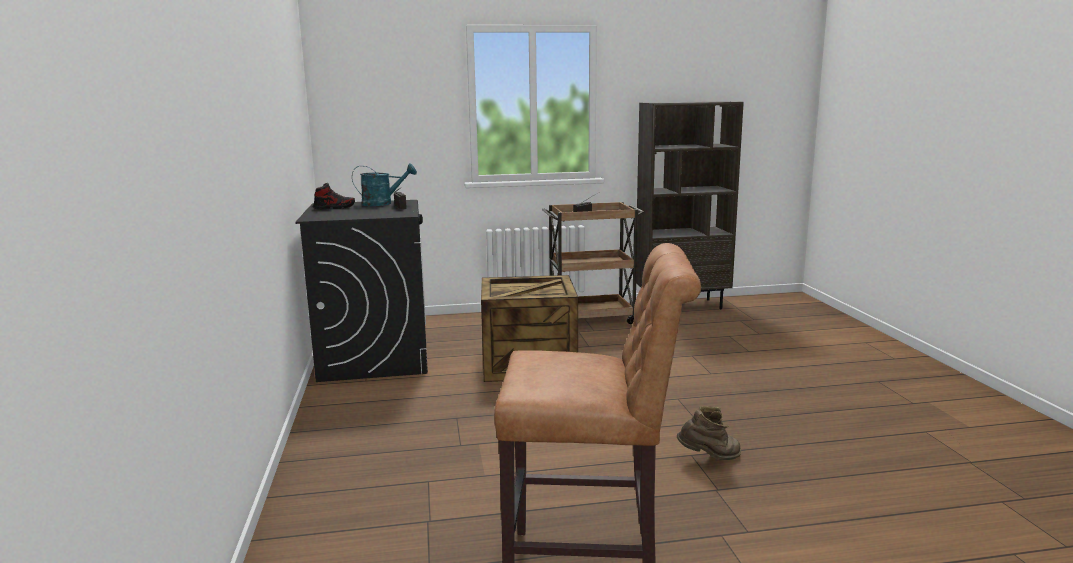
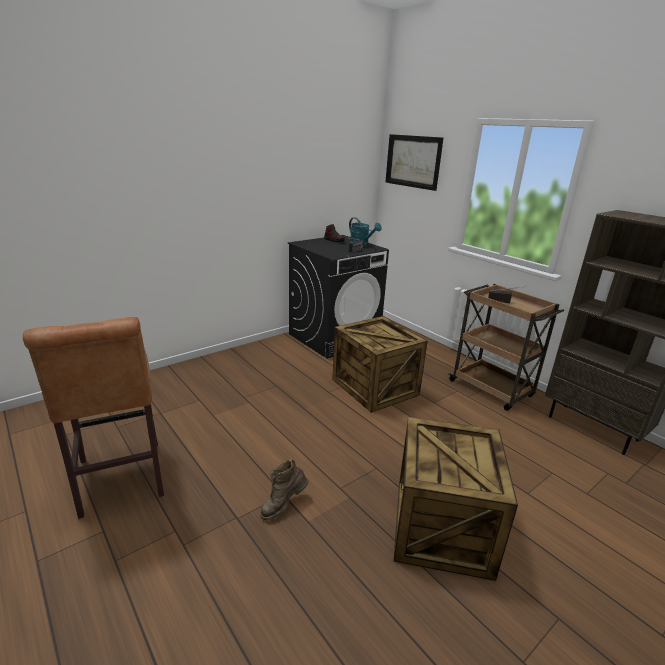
camera: 60 degrees right, 10 degrees up
(373, 84) = (413, 161): none -> picture
(709, 458) = (283, 505): brown boot -> brown boot turned 90 degrees clockwise
(775, 391) = (443, 527): none -> crate

